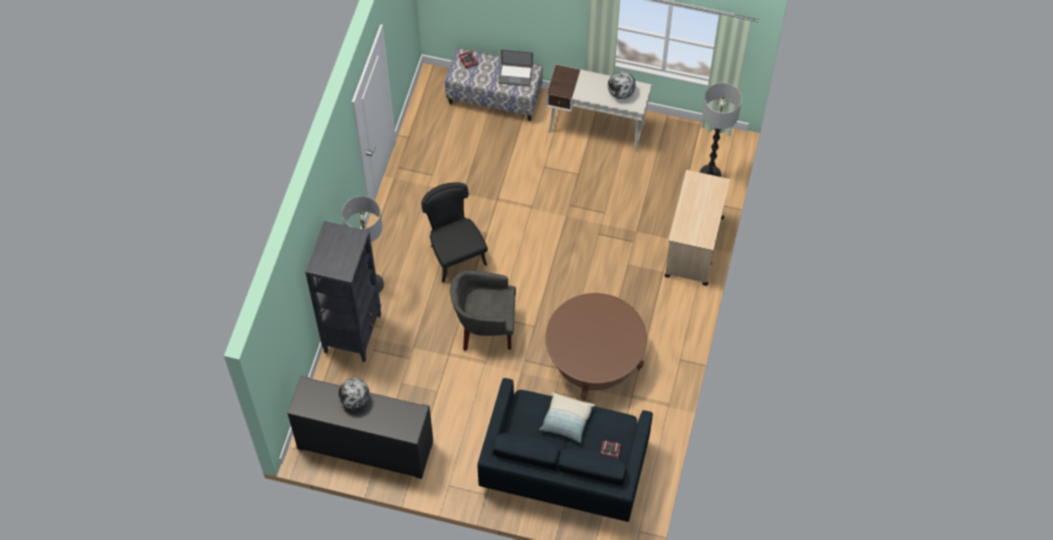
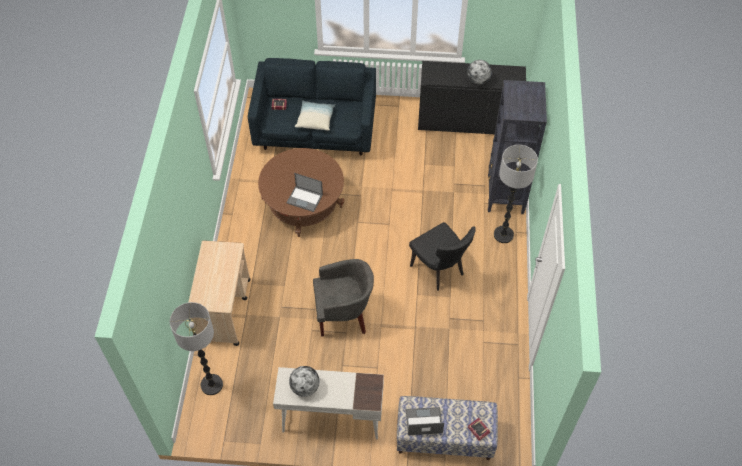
camera: 170 degrees right, 5 degrees down
(485, 327) = (398, 215): grey armchair -> grey armchair (343, 315)
(594, 313) = (305, 199): none -> laptop

